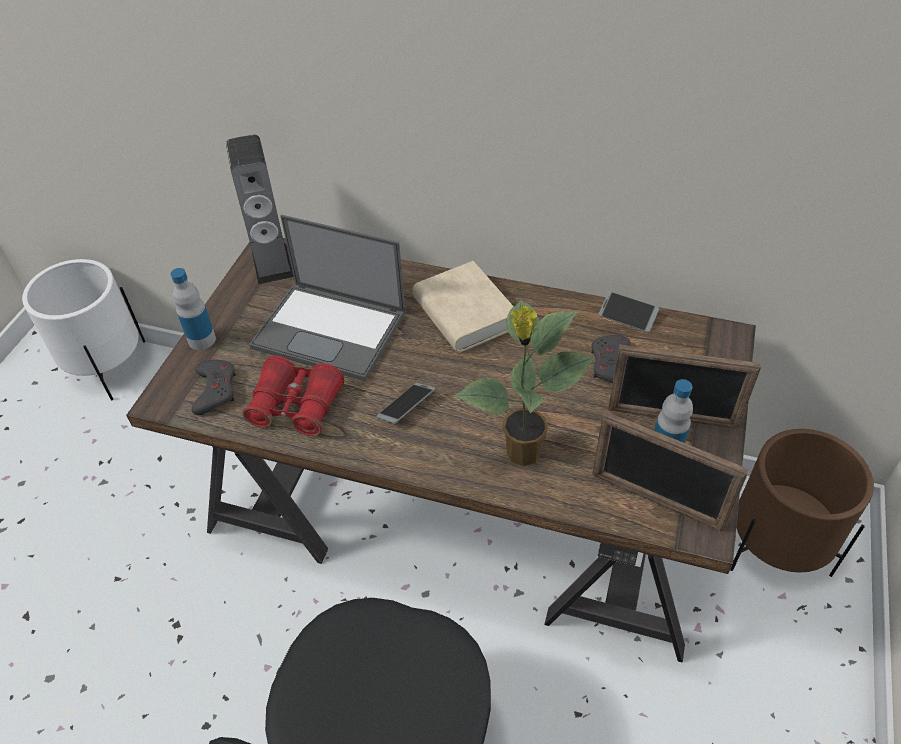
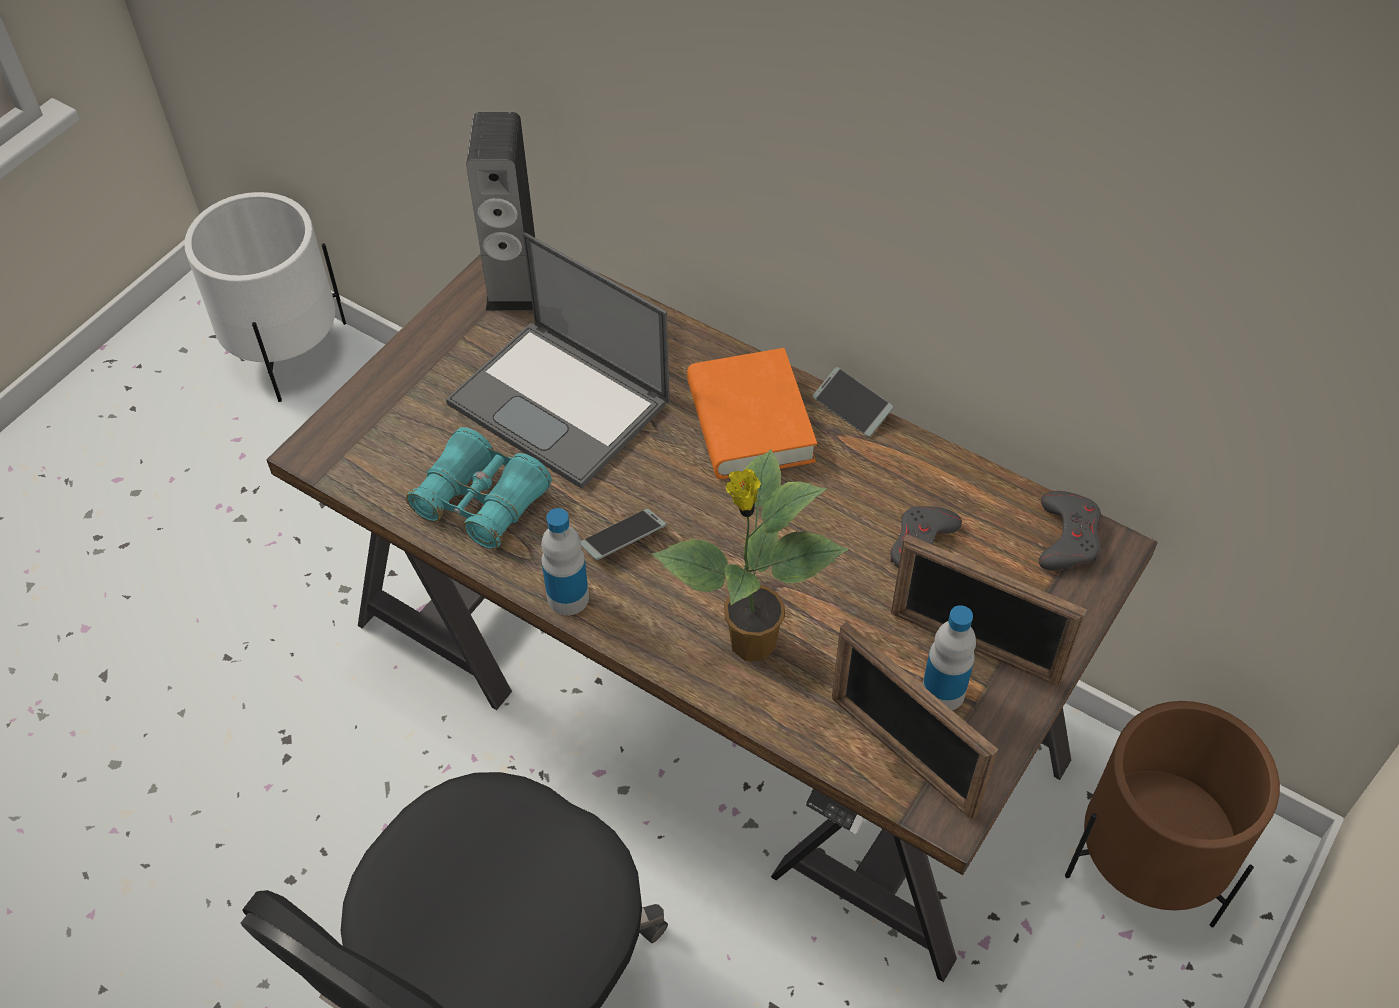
camera: 15 degrees right, 5 degrees up
(202, 340) = (388, 376): bottle -> bottle (568, 597)
(215, 390) = (385, 452): grey game controller -> grey game controller (1067, 537)
(296, 406) = (481, 501): red binoculars -> turquoise binoculars
(465, 313) = (750, 422): beige book -> orange book
(627, 316) = (977, 482): phone -> phone (852, 407)

